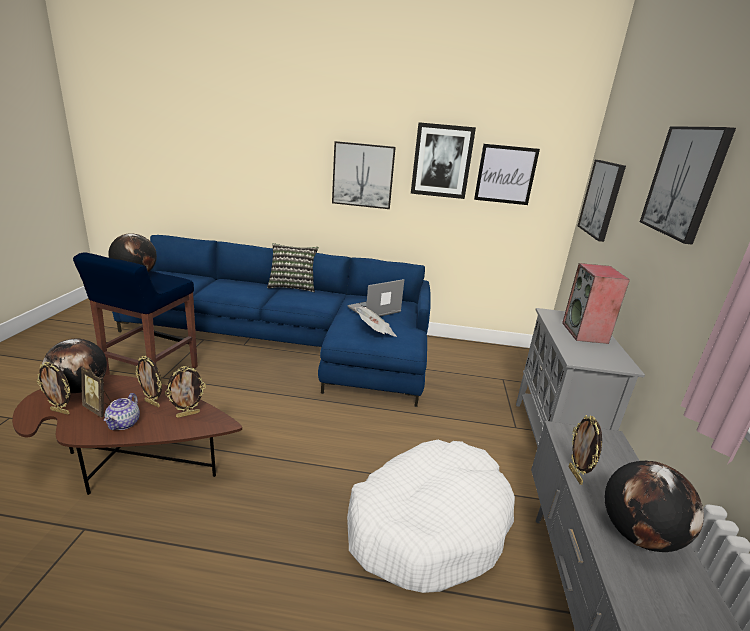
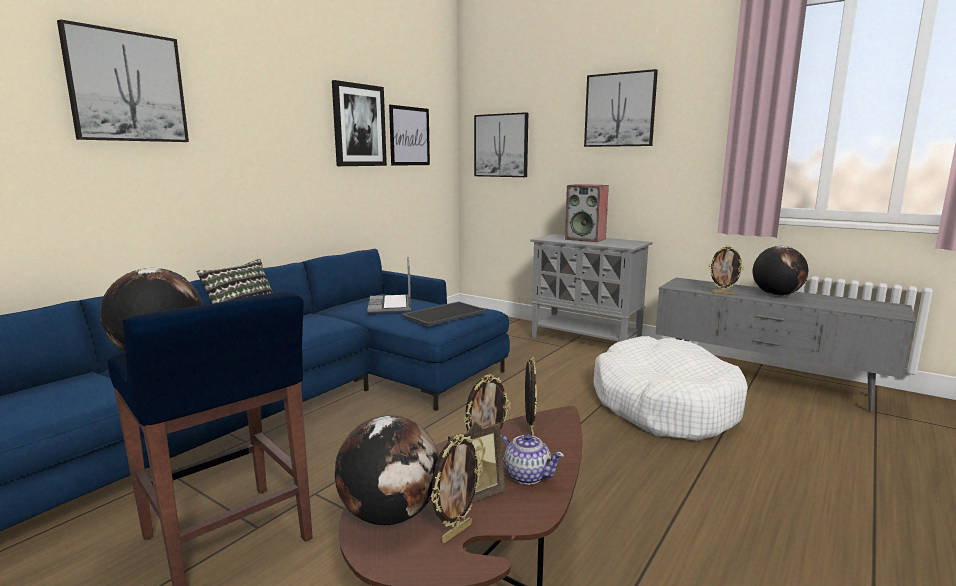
camera: 60 degrees left, 10 degrees down
(363, 175) = (283, 150): picture -> picture (127, 87)
(375, 332) = (444, 313): newspaper -> tray

